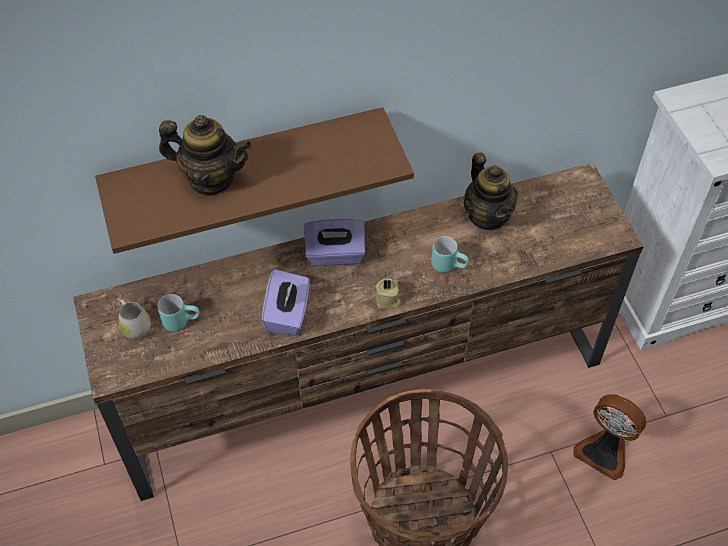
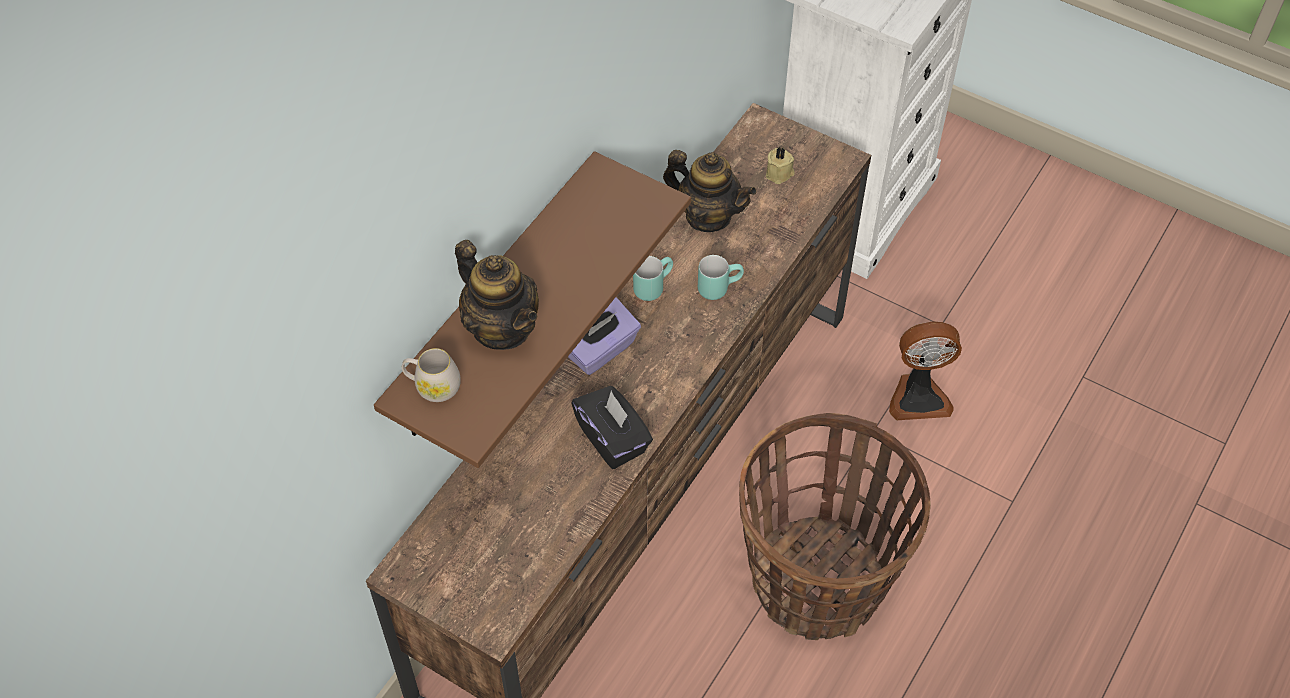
camera: 40 degrees left, 0 degrees up
(134, 325) = (466, 561): white mug -> white mug (433, 387)
(181, 320) = (511, 521): turquoise mug -> turquoise mug (652, 285)
(211, 179) = (502, 328): teapot -> teapot turned 75 degrees clockwise
(288, 314) = (613, 439): purple tissue box -> black tissue box
(387, 300) = (695, 359): beige candle -> beige candle (780, 174)

